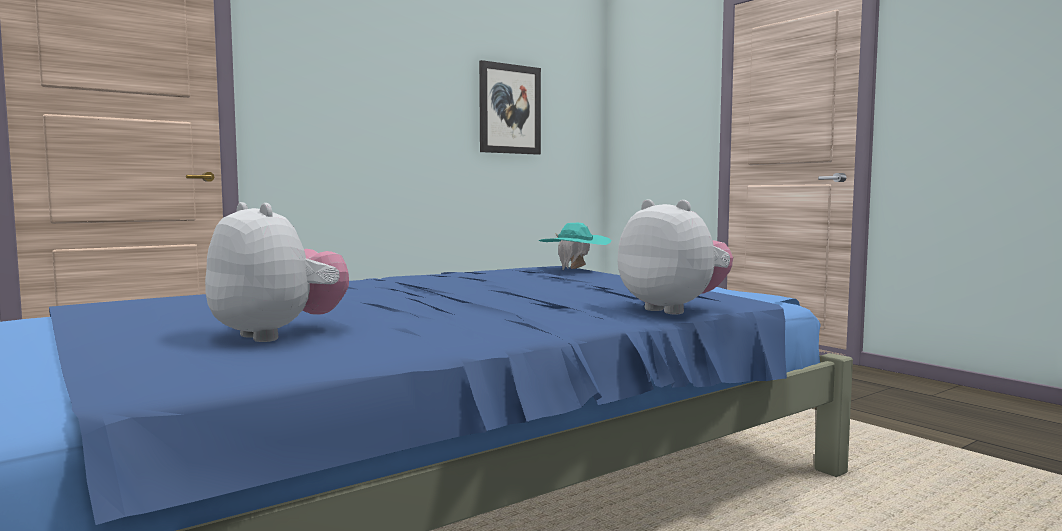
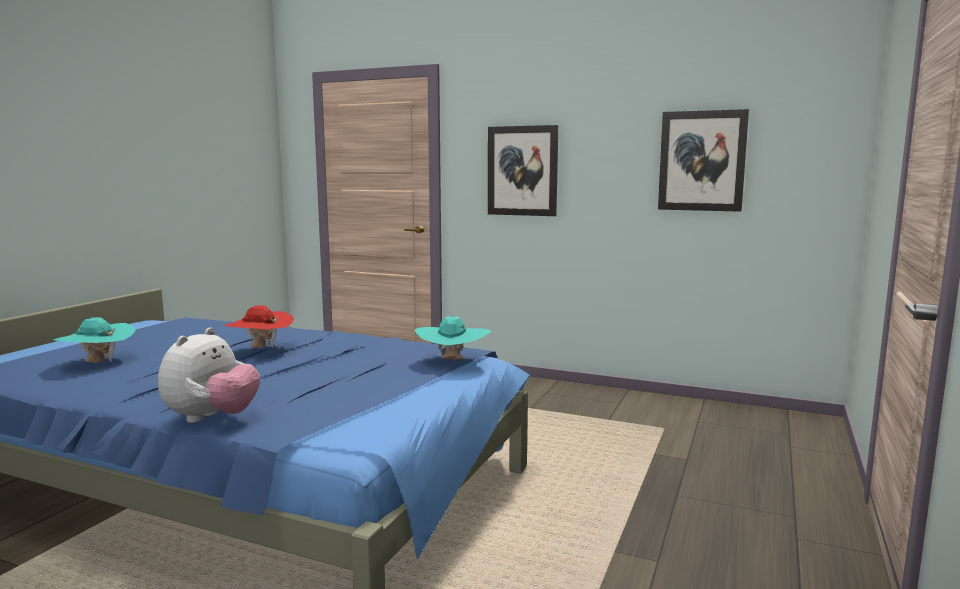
camera: 60 degrees right, 5 degrees up
(277, 335) = (98, 362): plush toy -> turquoise hat
(347, 106) = (522, 171): none -> picture
(407, 288) = (261, 348): none -> red hat

